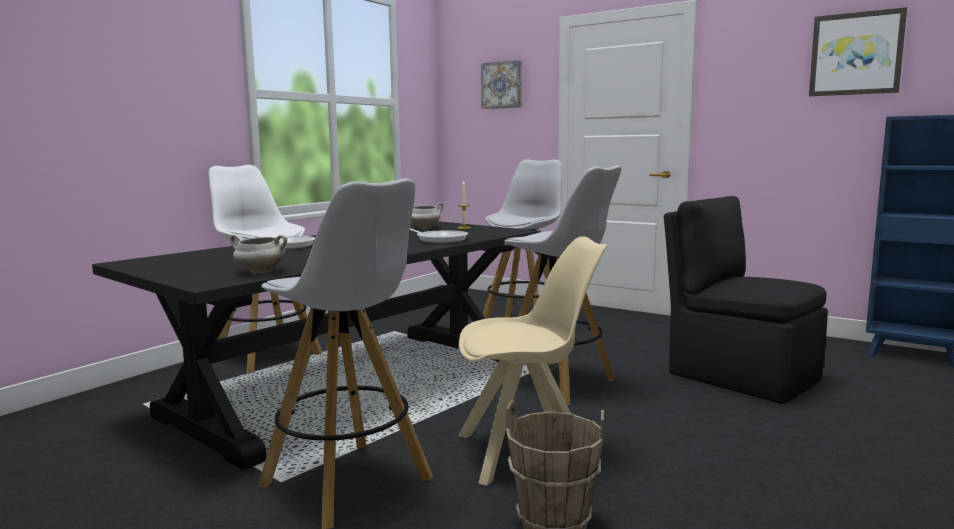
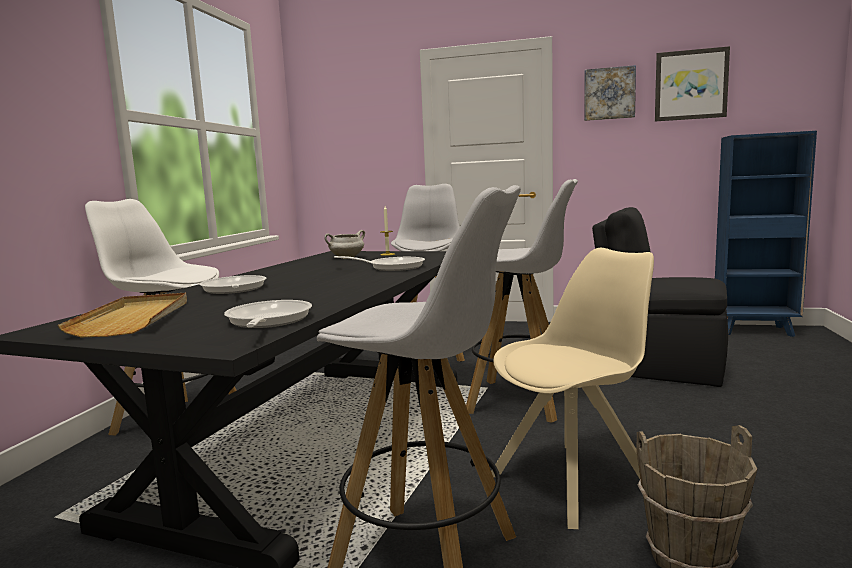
camera: 20 degrees left, 0 degrees up
(188, 261) = (134, 318): none -> beige tray
(259, 272) = (267, 321): white cooking pot -> frying pan
(502, 85) = (362, 116): picture -> picture (609, 94)

